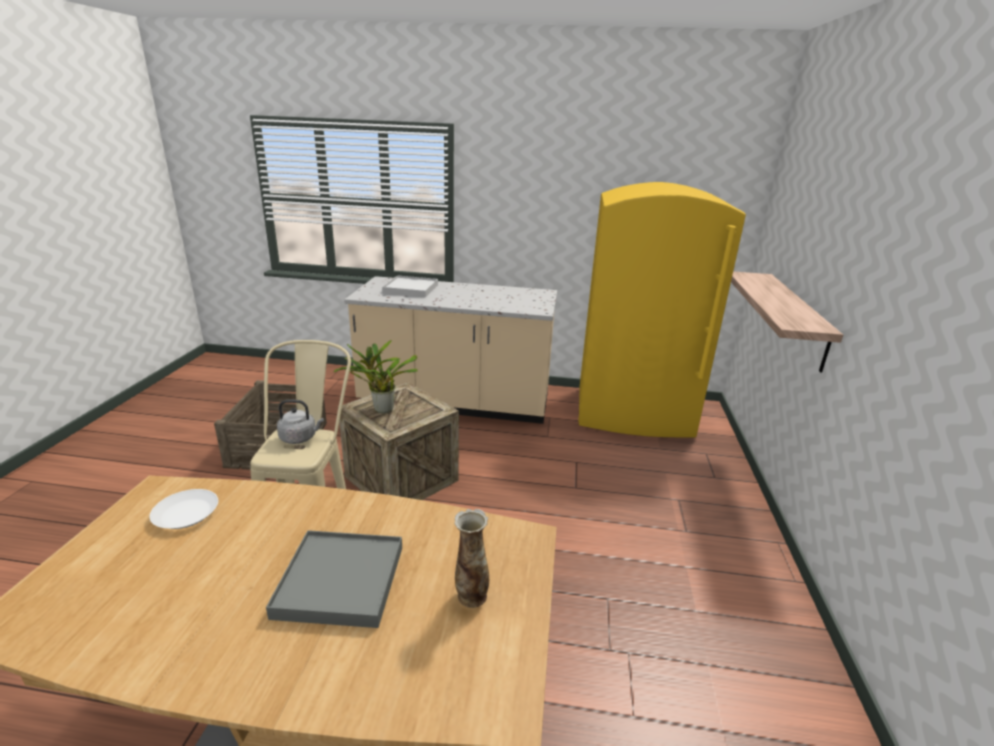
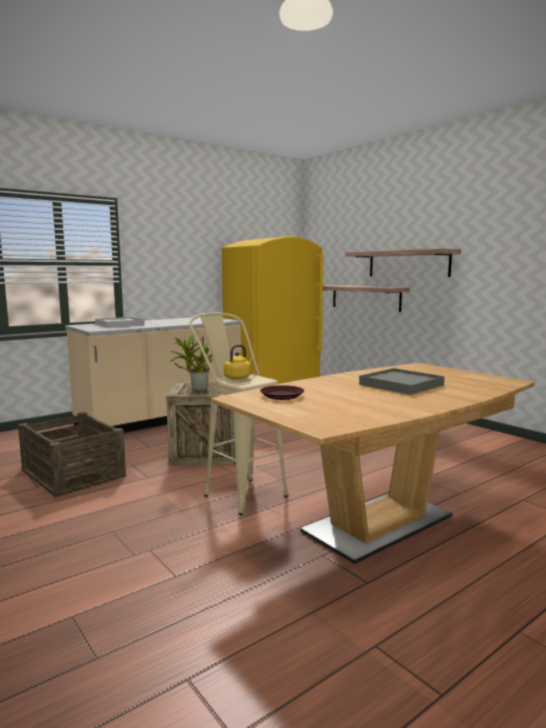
camera: 45 degrees left, 15 degrees down
(187, 514) = (282, 396): white plate -> brown plate
(300, 438) = (238, 378): grey kettle -> yellow kettle
(471, 596) = (444, 375): vase -> none
(855, 286) = (408, 263): none -> shelf

